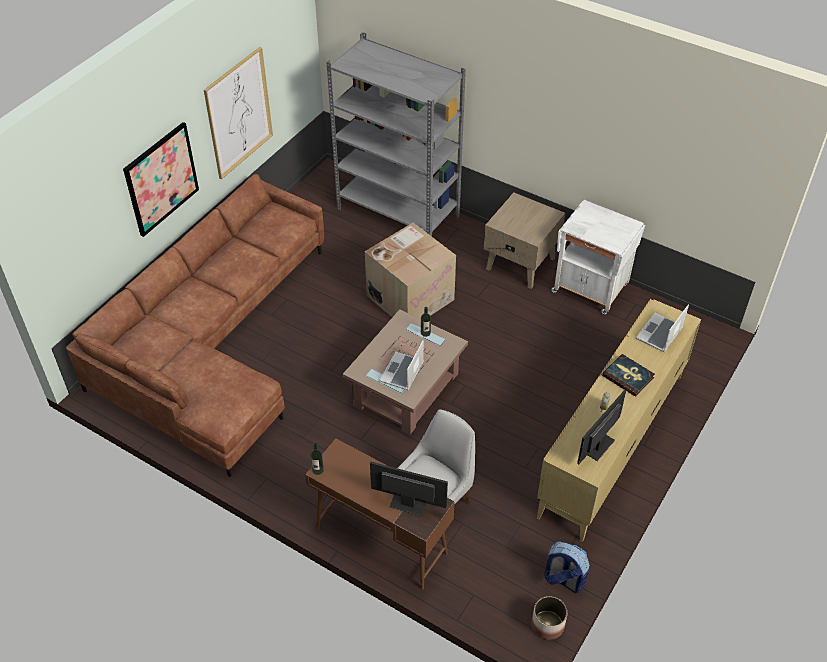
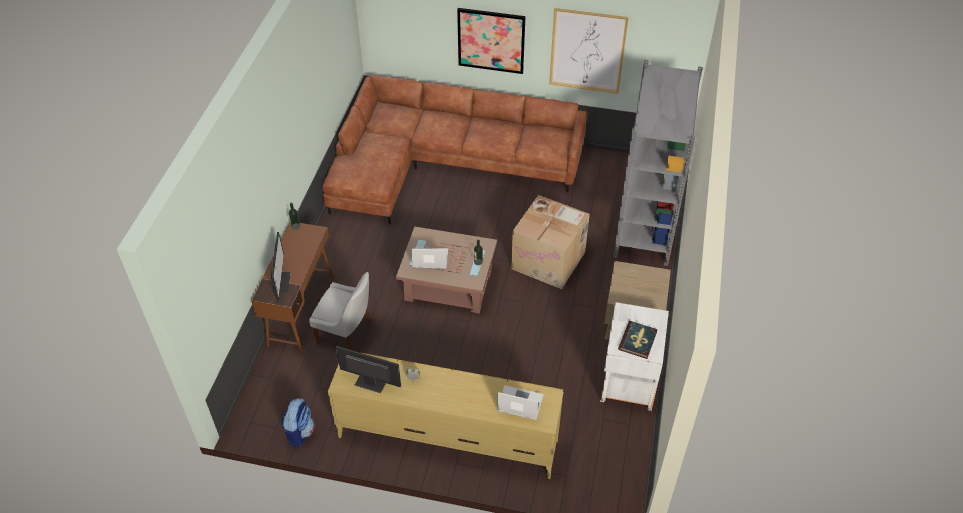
camera: 70 degrees right, 0 degrees up
(547, 625) = (256, 430): planter -> none
(628, 376) = (456, 389): book -> book (638, 341)

